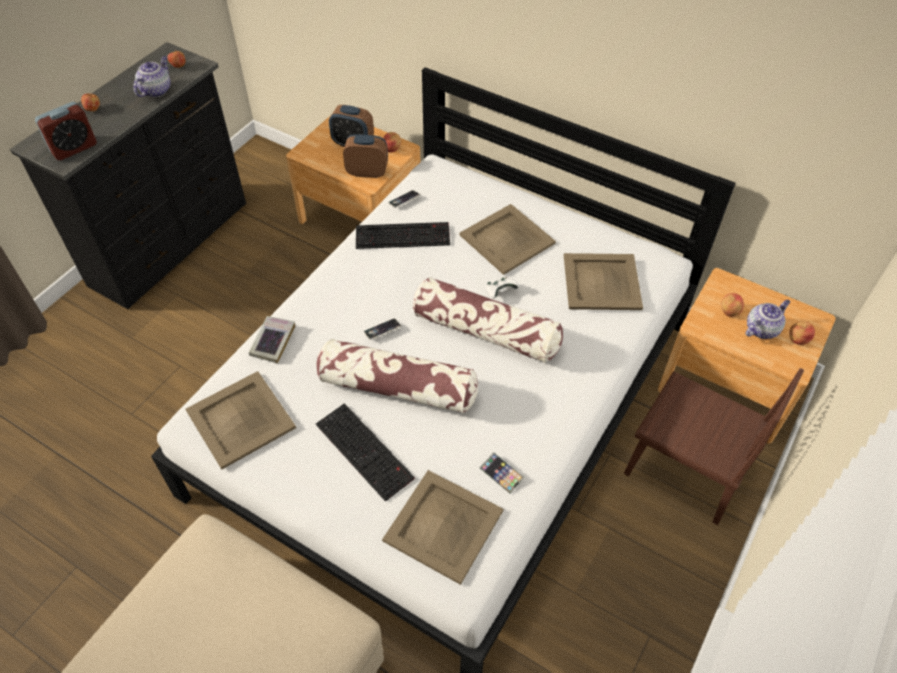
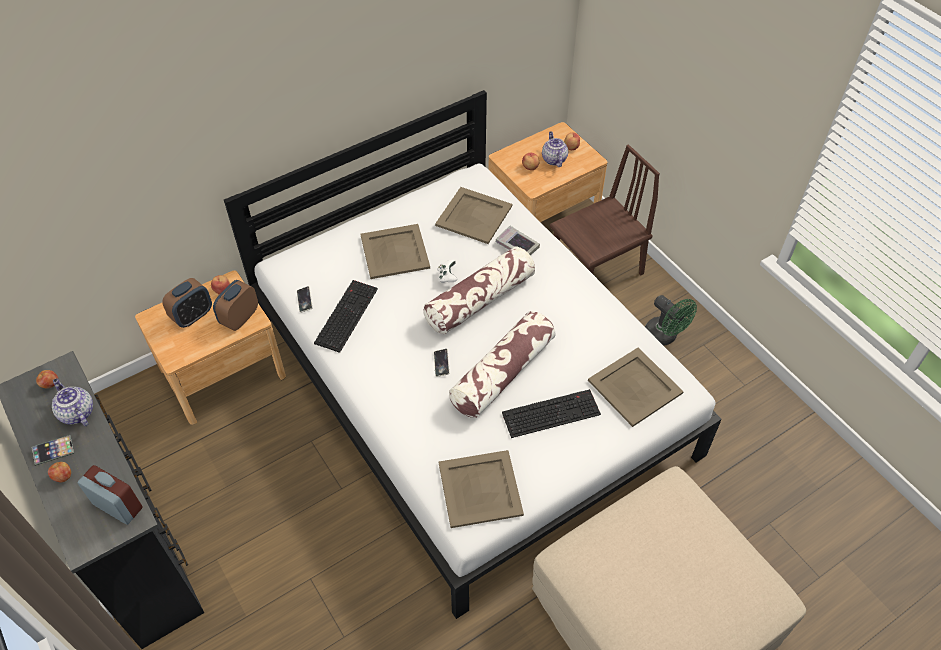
camera: 65 degrees left, 0 degrees up
(74, 148) = (118, 506): alarm clock -> alarm clock turned 45 degrees counterclockwise
(273, 341) = (410, 443): book -> book (517, 245)
(501, 474) = (608, 339): phone -> phone (53, 451)
(632, 583) = (664, 337): none -> green fan

